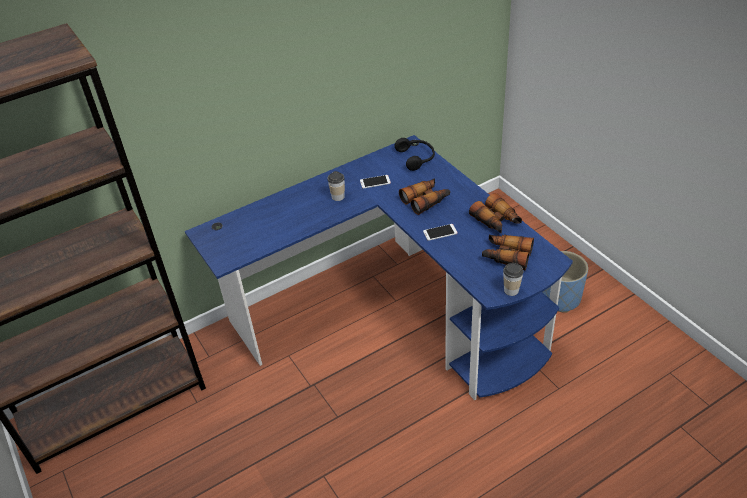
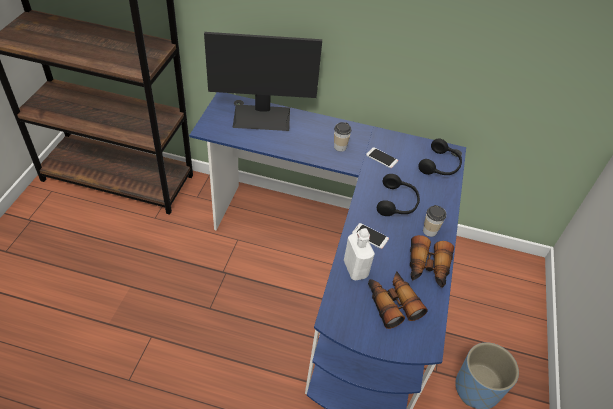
camera: 40 degrees right, 5 degrees up
(252, 221) = (262, 117): none -> monitor
(426, 200) = (397, 203): binoculars -> black headphones
(460, 257) = (355, 269): none -> white bottle
(511, 290) = (353, 333): cup -> cup (430, 231)

